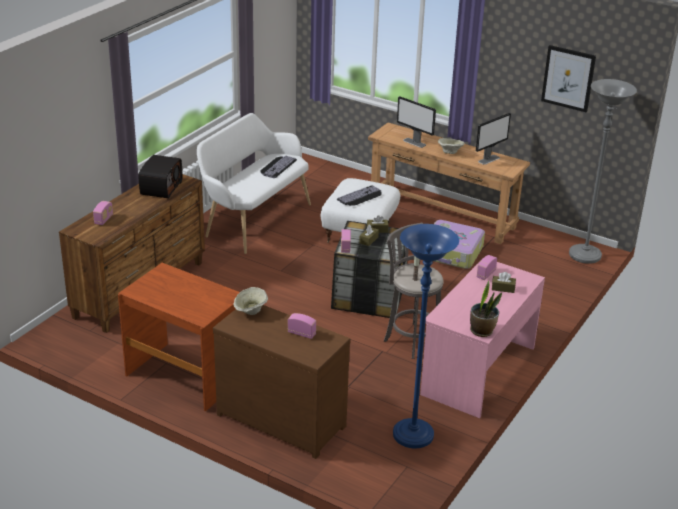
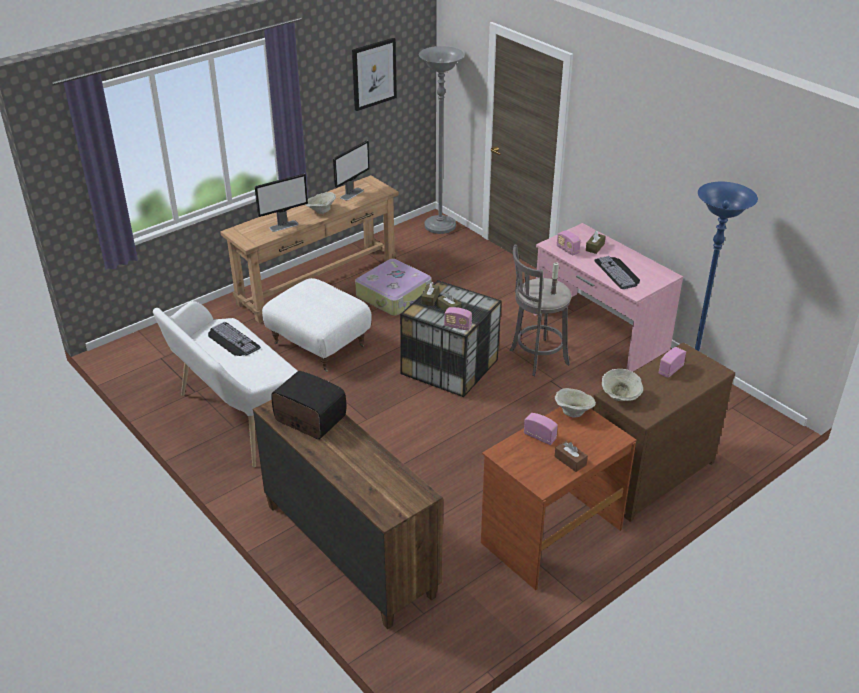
camera: 70 degrees left, 5 degrees up
(103, 220) = (371, 483): radio -> radio (539, 437)
(165, 299) = (570, 461): none -> brown tissue box
(225, 294) = (573, 412): none -> beige bowl
(360, 197) = (324, 302): keyboard -> keyboard (619, 272)
(482, 331) = (663, 274): potted plant -> none
(489, 159) = (352, 194): monitor -> monitor turned 60 degrees clockwise

